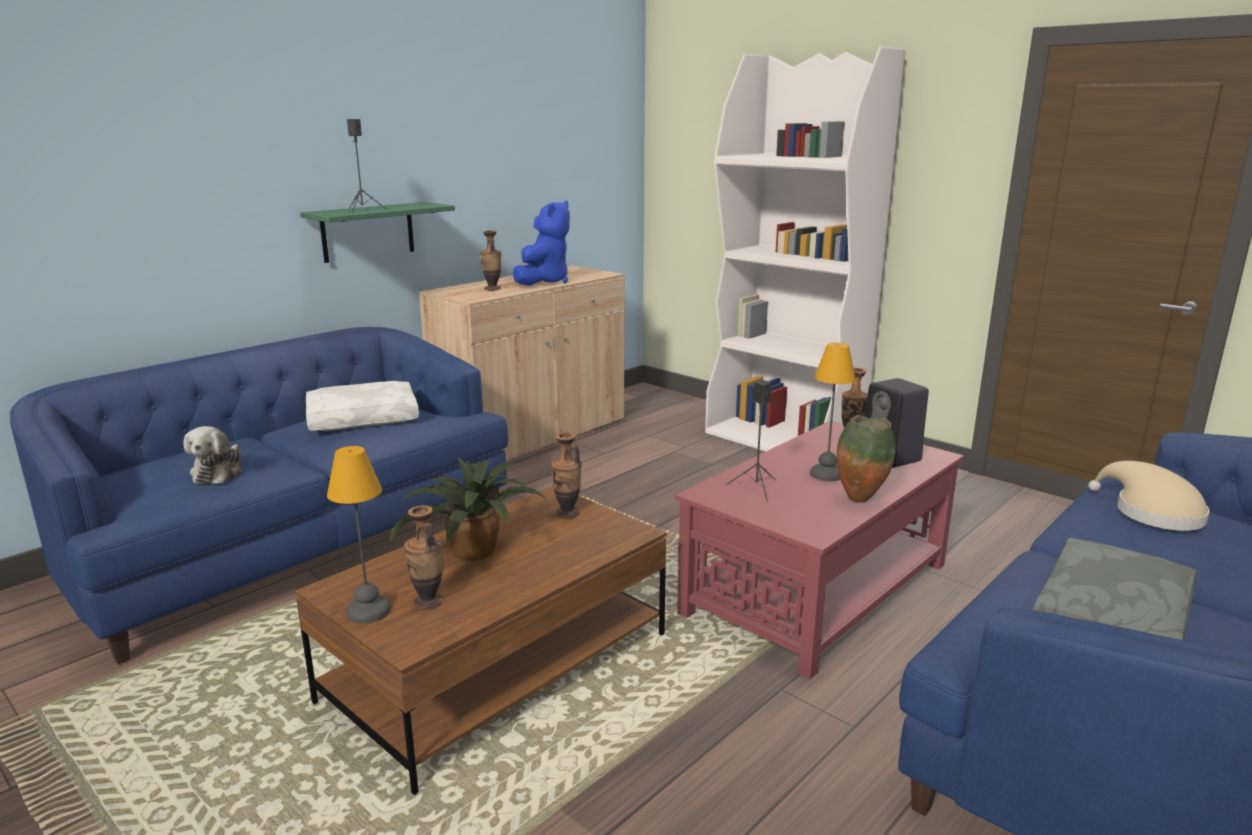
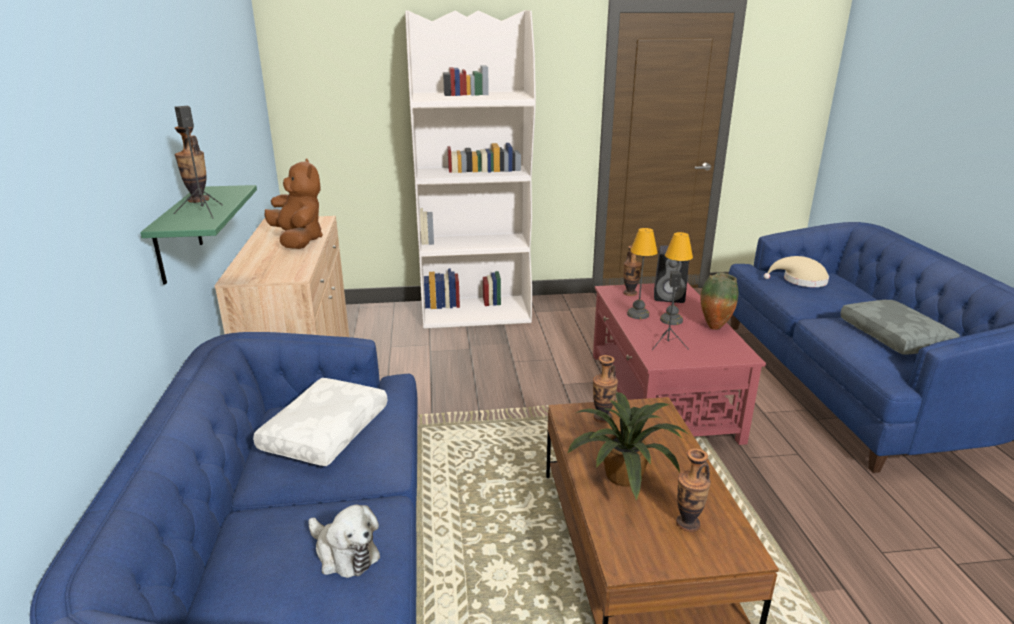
camera: 50 degrees left, 5 degrees up
(368, 612) = (680, 557): table lamp -> table lamp (638, 314)
(492, 289) = (279, 261): vase -> vase (198, 200)
(544, 282) = (298, 240): blue plush toy -> brown plush toy

